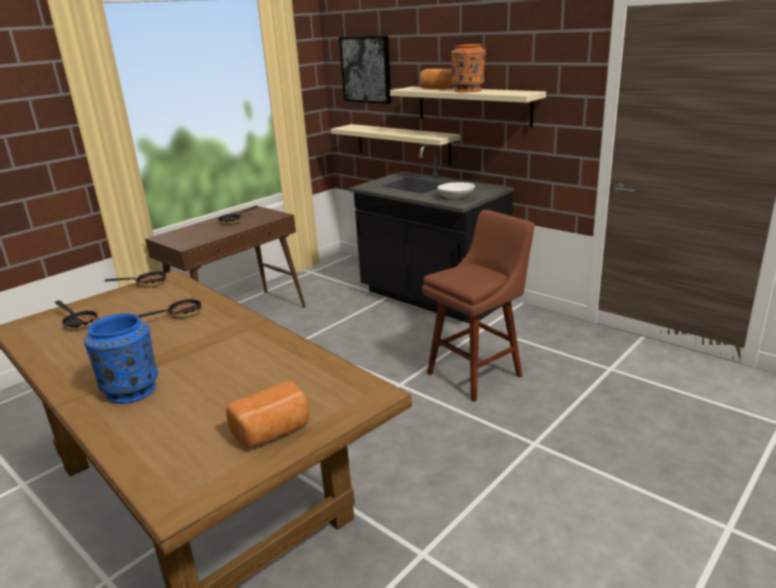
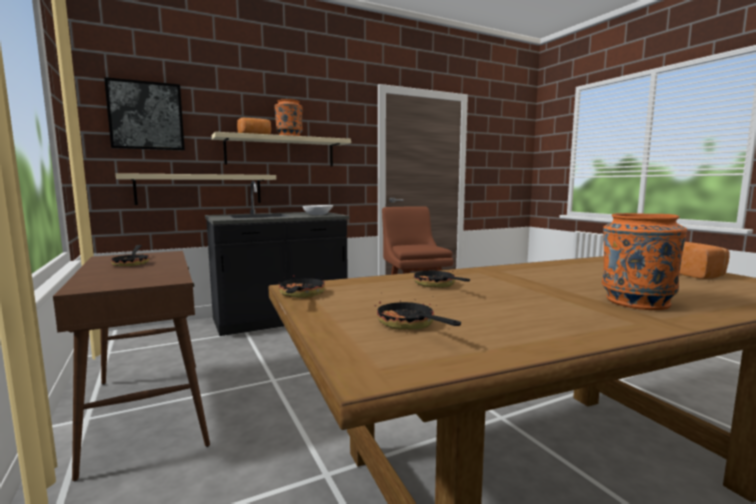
camera: 70 degrees left, 15 degrees down
(79, 323) = (410, 326): frying pan -> frying pan turned 90 degrees counterclockwise
(131, 390) = (636, 302): blue vase -> orange vase

